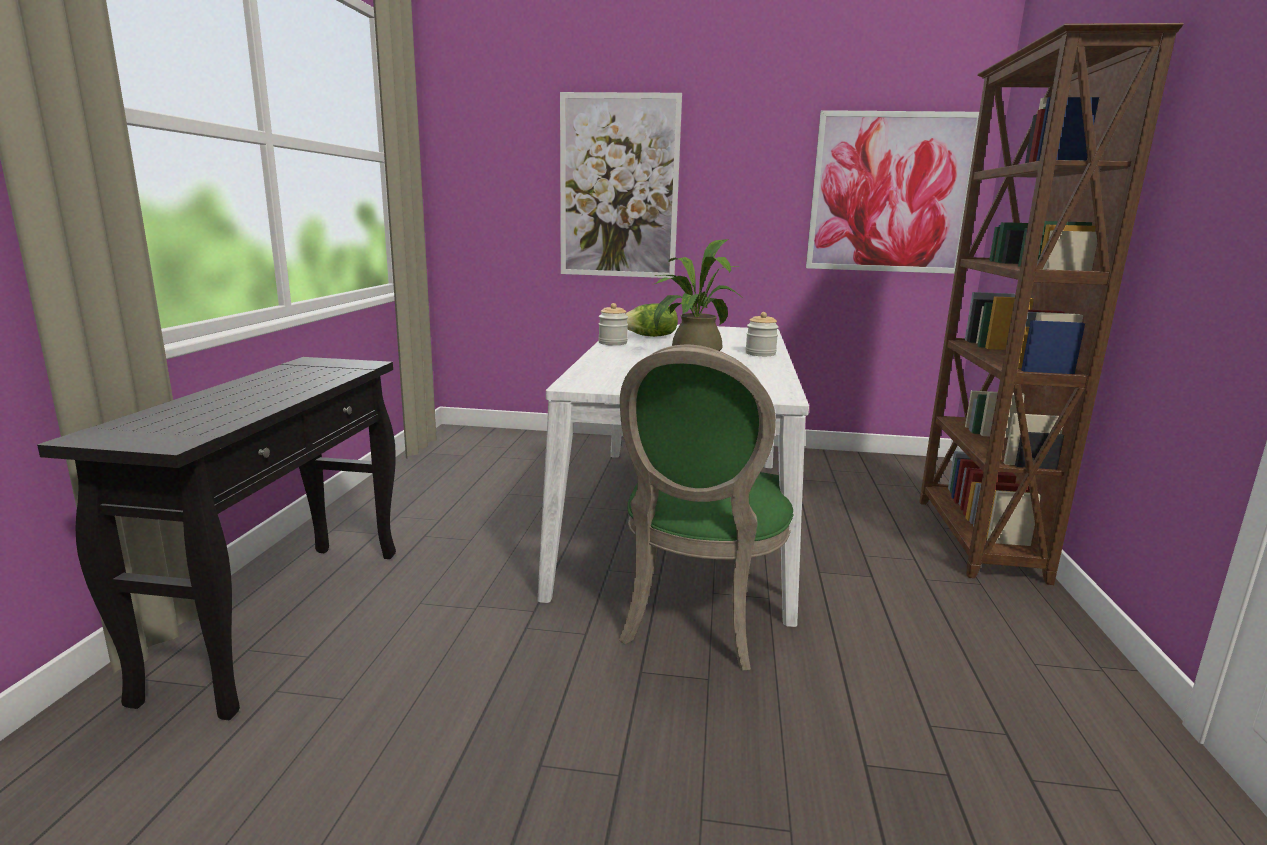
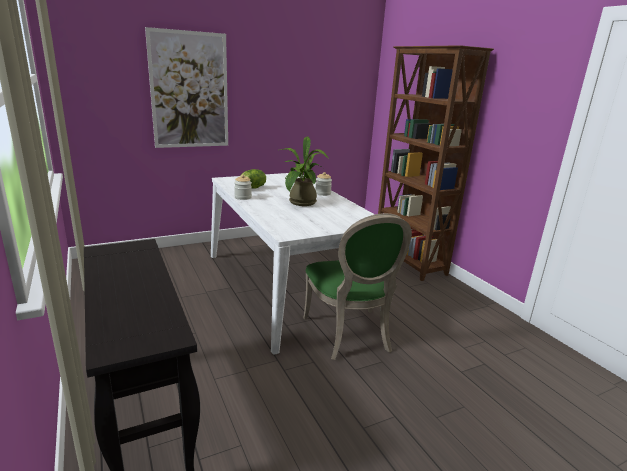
camera: 35 degrees left, 5 degrees up
(890, 193) = (334, 94): picture -> none

